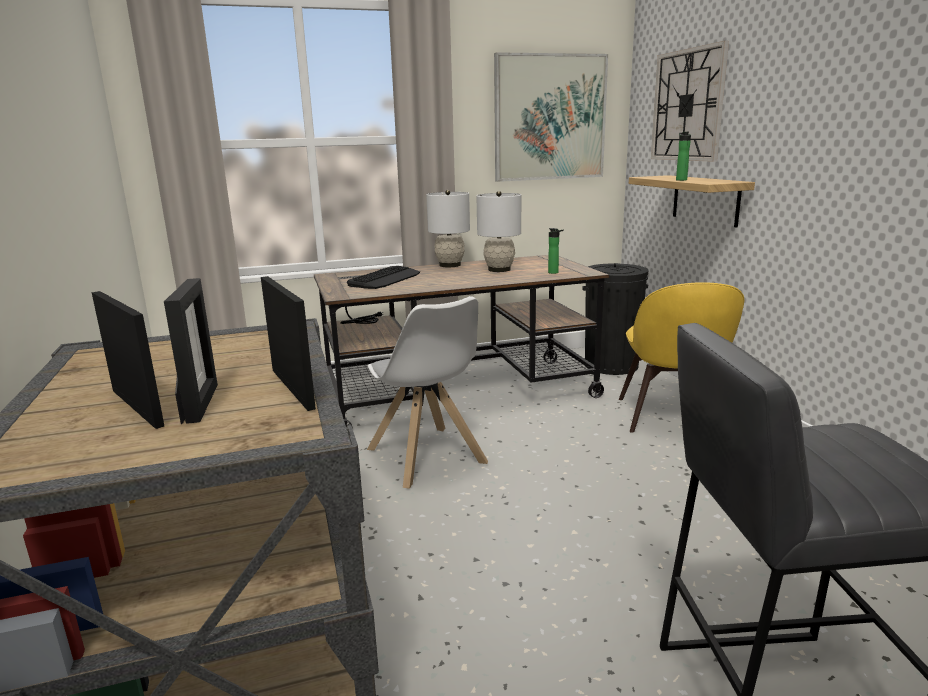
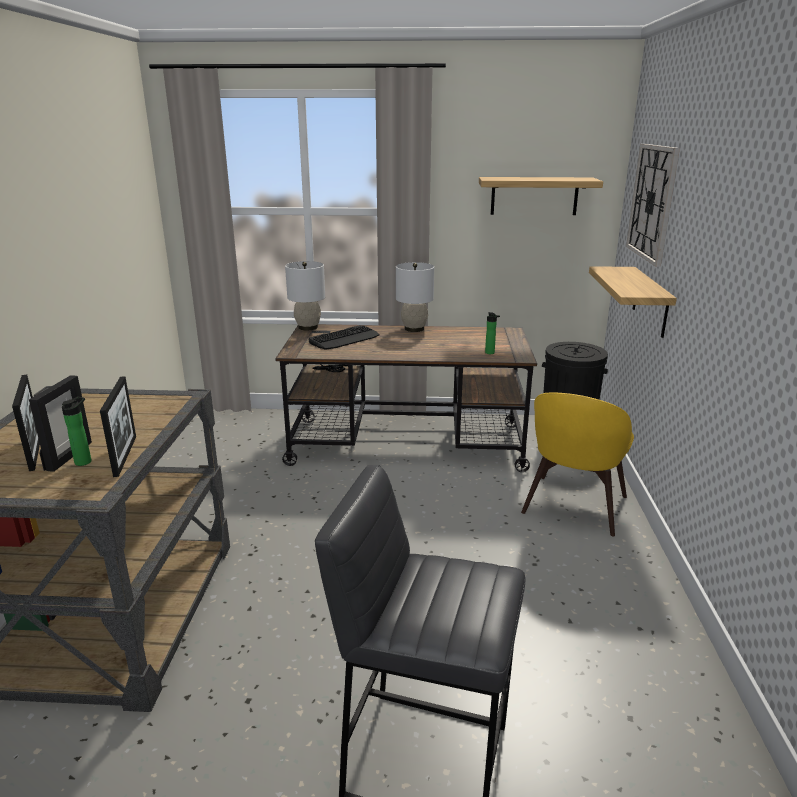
camera: 20 degrees right, 5 degrees up
(427, 457) = (336, 498): chair -> none
(499, 269) = (448, 341): white table lamp -> white table lamp (308, 327)
(550, 118) = (534, 196): picture -> shelf
(680, 180) = (617, 282): bottle -> bottle (85, 461)

